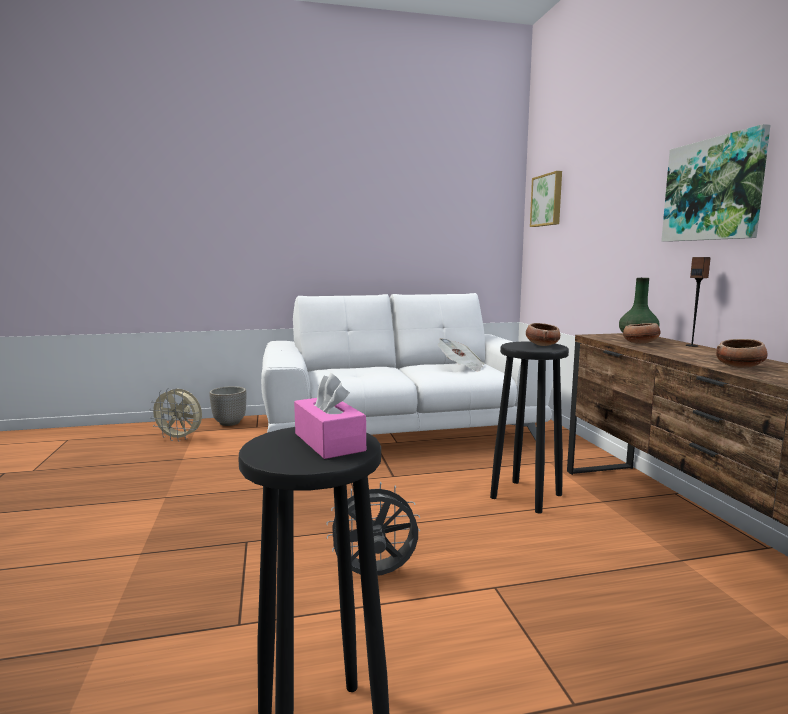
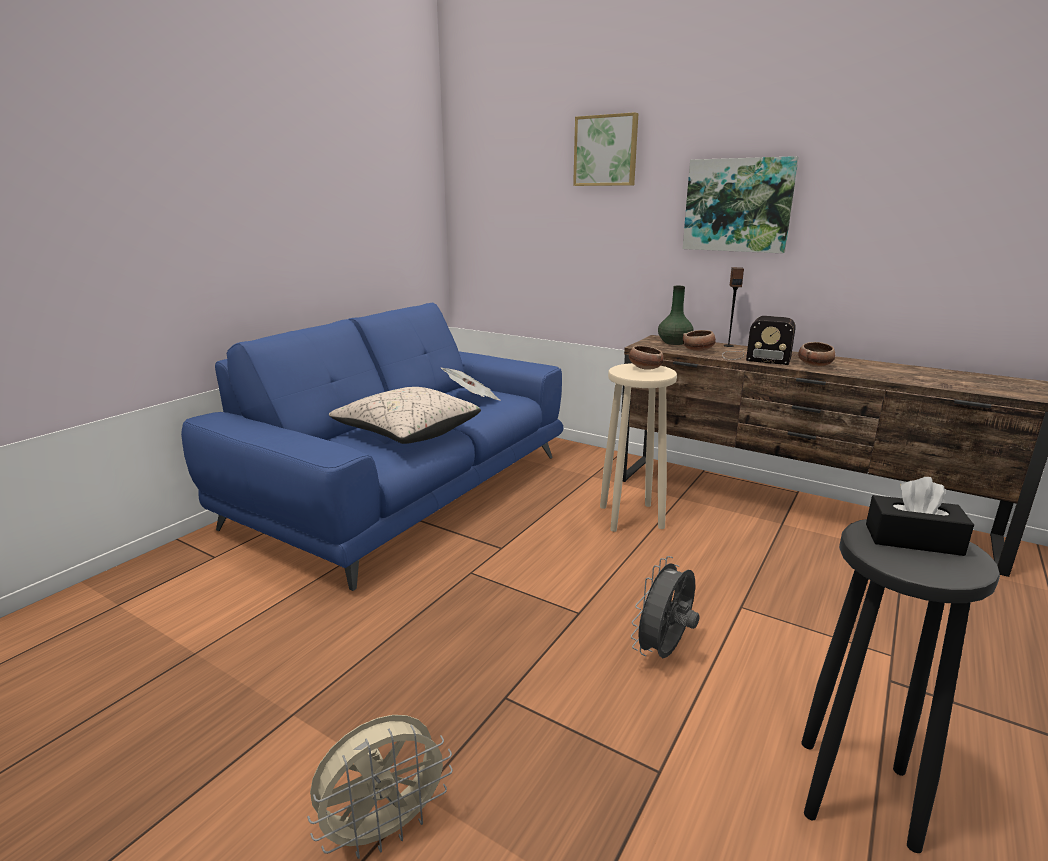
camera: 45 degrees left, 10 degrees up
(180, 438) = (118, 627): beige fan -> beige fan (384, 829)
(230, 423) = (156, 568): planter -> none
(329, 442) = (913, 539): pink tissue box -> black tissue box
(376, 374) = (407, 433): none -> beige pillow
(400, 428) = (405, 489): white sofa -> blue sofa
(527, 496) = (632, 517): black stool -> beige stool
(547, 200) = (493, 185): picture -> picture (606, 151)
(683, 354) = (753, 357): none -> radio

